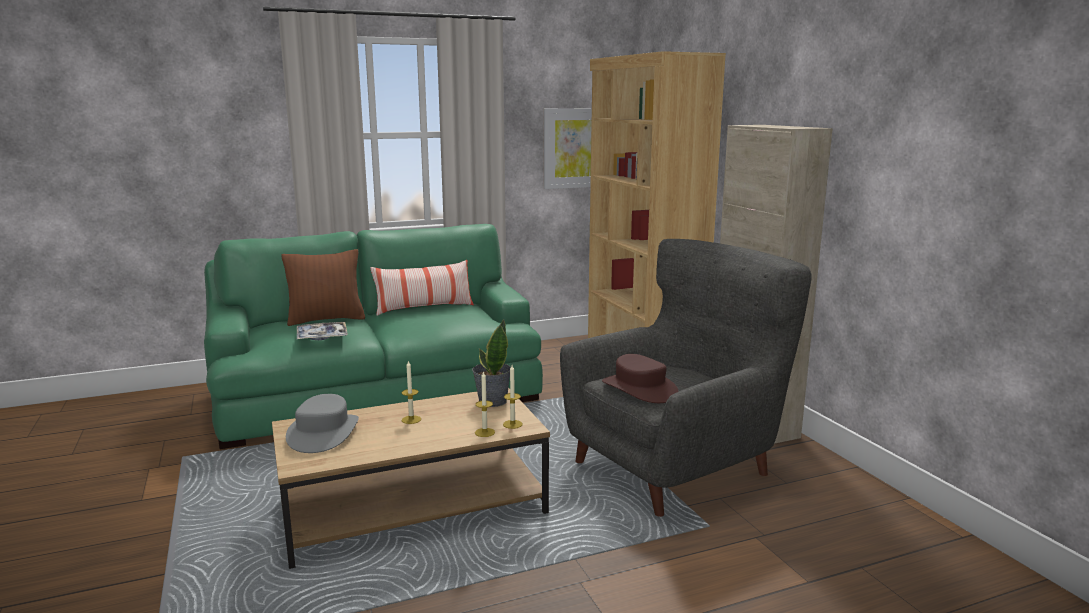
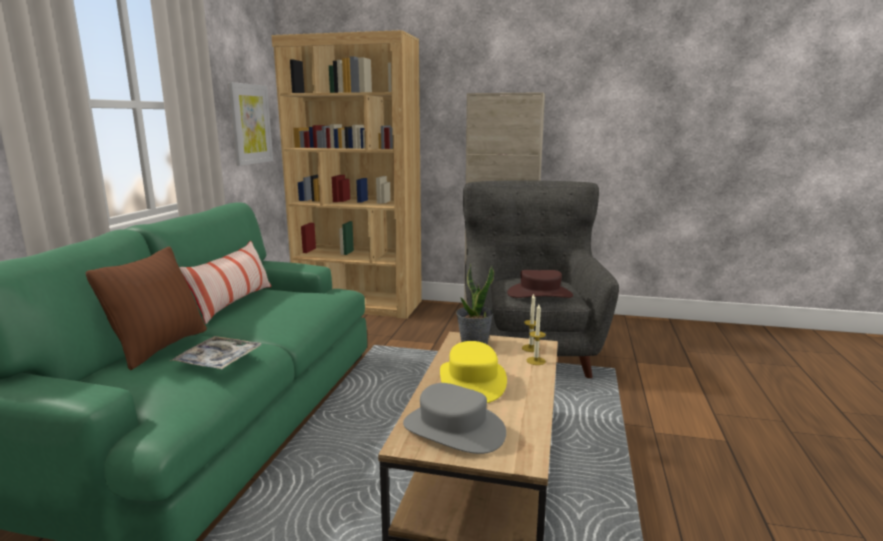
camera: 55 degrees left, 0 degrees up
(411, 419) = (472, 381): candle -> yellow hat

